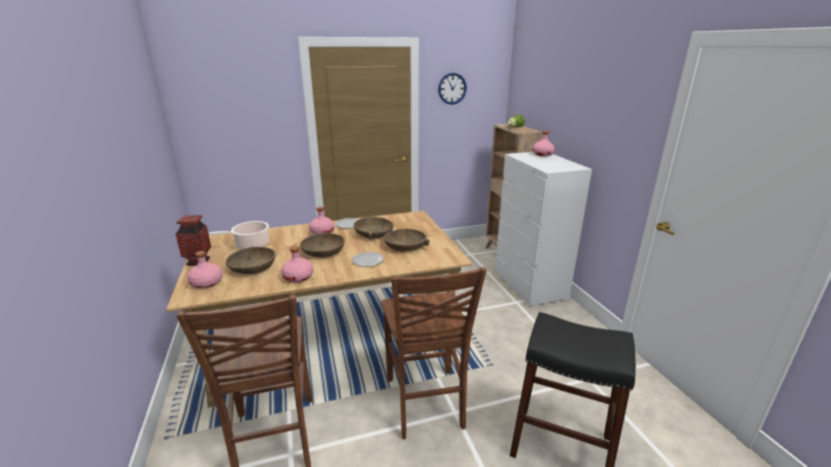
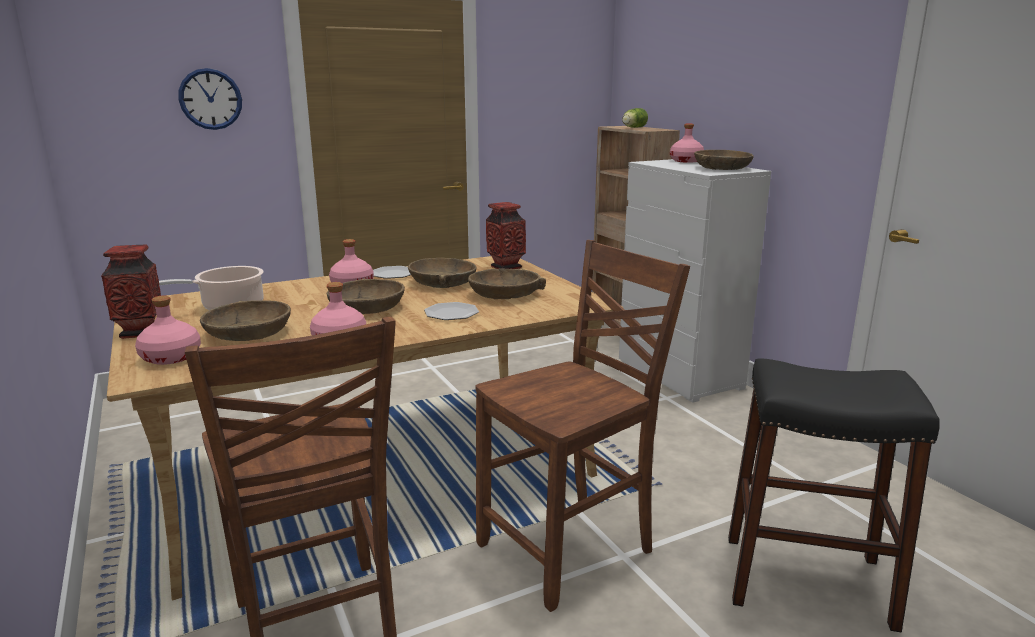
camera: 10 degrees left, 5 degrees down
(416, 223) = (506, 267): none -> vase
(425, 404) = (570, 549): brown chair -> brown chair turned 105 degrees counterclockwise
(452, 88) = (528, 71): wall clock -> wall clock (210, 99)
(560, 164) = (722, 168): none -> brown bowl

